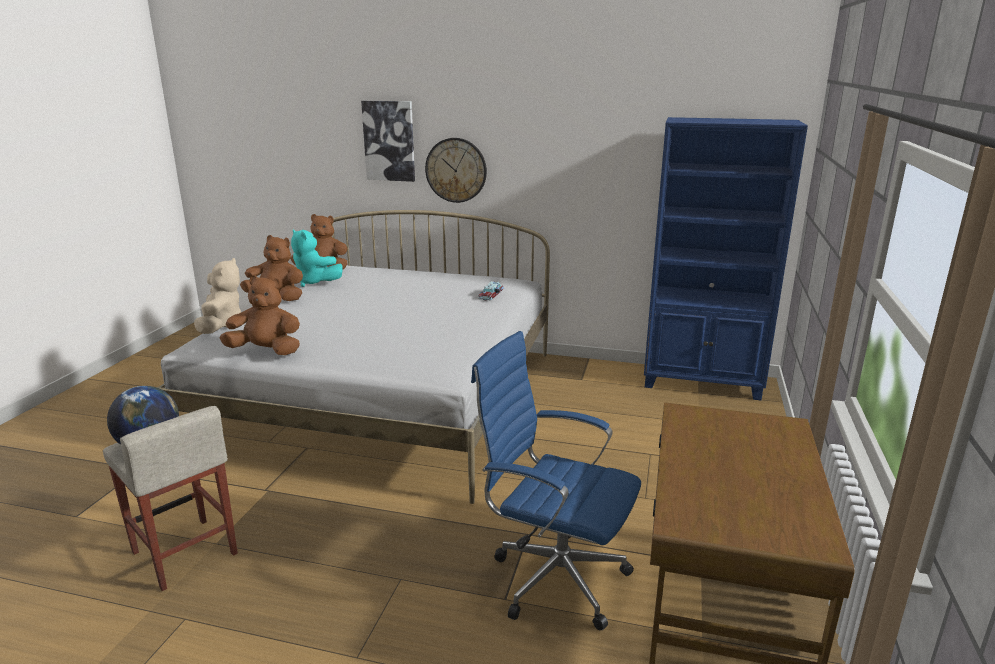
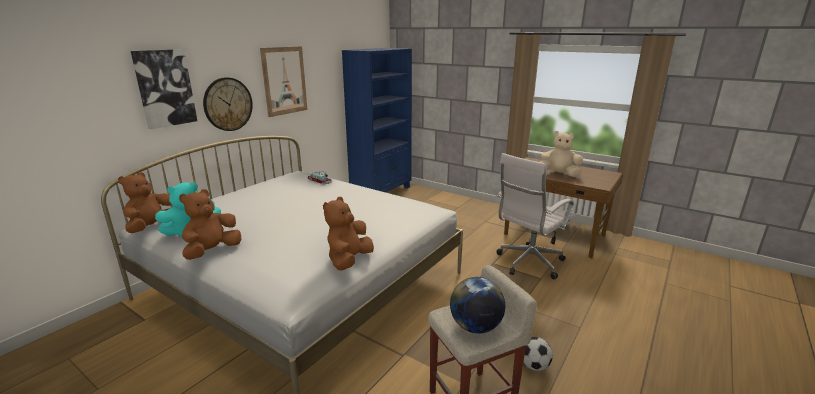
camera: 70 degrees left, 0 degrees up
(222, 325) = (257, 281): beige plush toy -> beige plush toy (558, 174)
(250, 603) = (534, 366): none -> football
(544, 153) = (284, 81): none -> picture
(553, 578) = (528, 263): blue office chair -> white office chair

